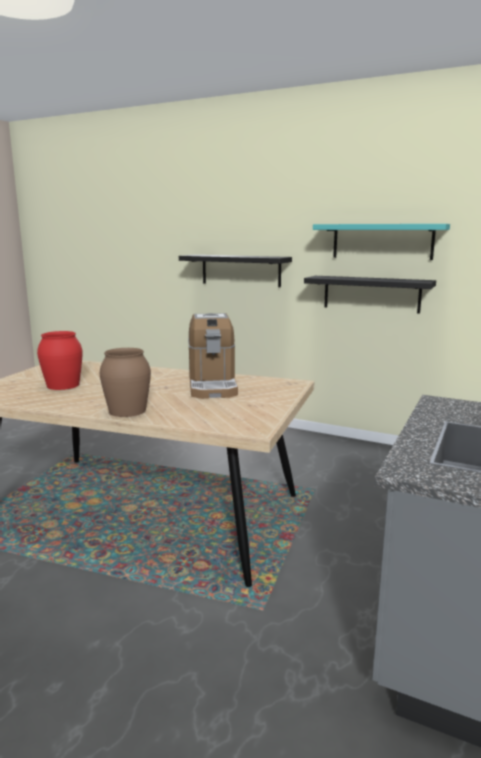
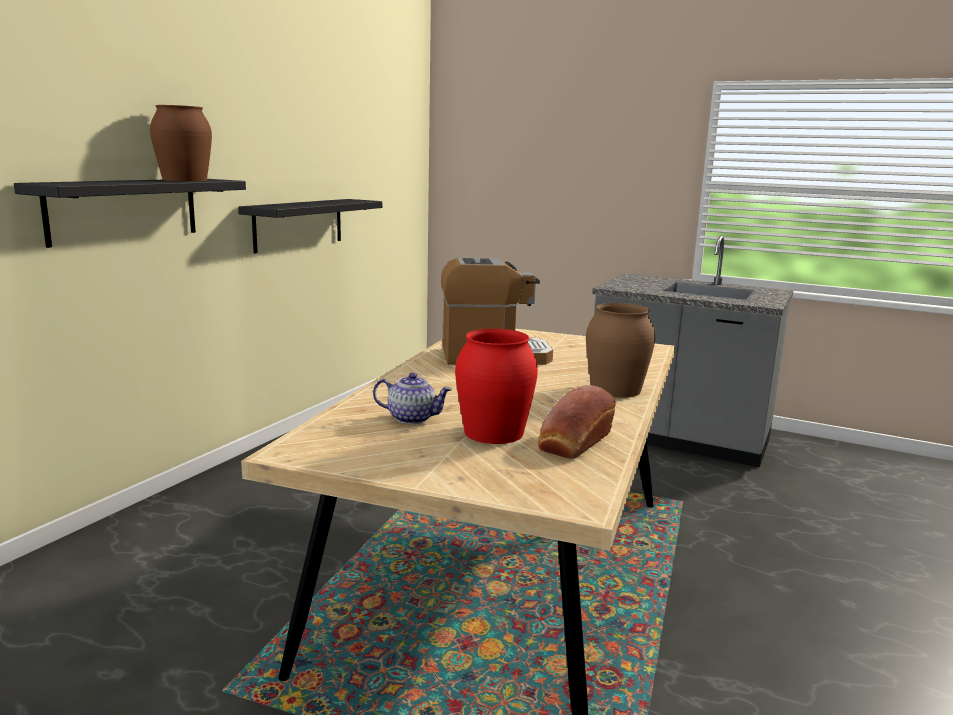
camera: 90 degrees left, 0 degrees up
(37, 397) = (573, 443): none -> bread
(92, 373) = (412, 418): none -> teapot
(257, 256) = (184, 180): none -> brown vase
(382, 241) = (303, 152): turquoise shelf -> none

